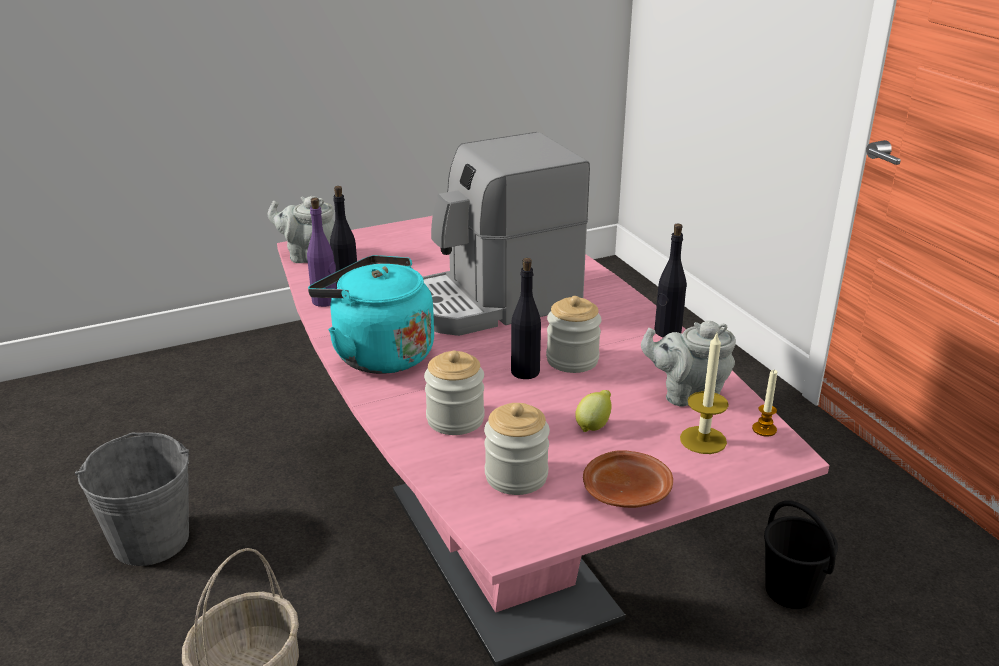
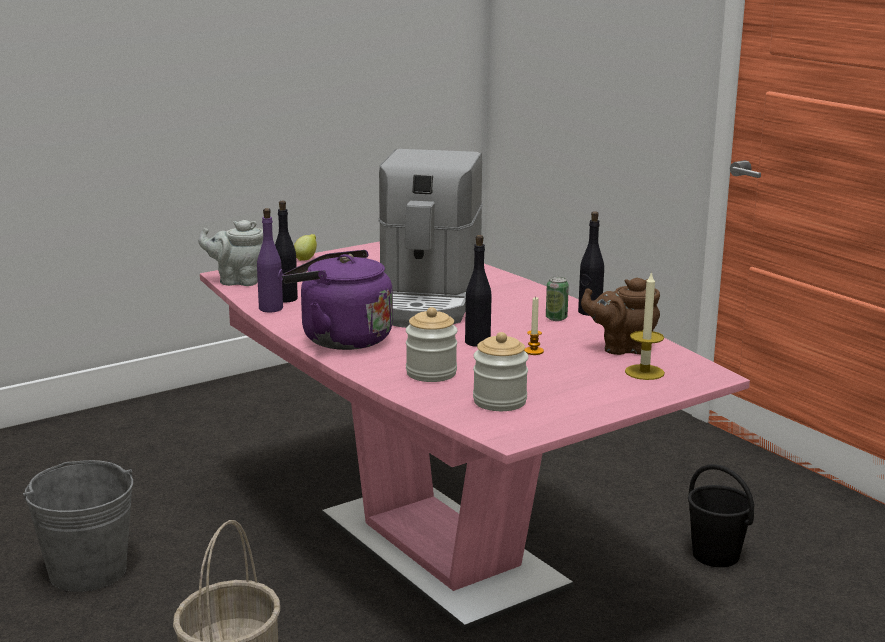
camera: 10 degrees left, 10 degrees down
(378, 354) = (340, 339): turquoise kettle -> purple kettle
(492, 303) = (427, 302): coffee machine -> coffee machine turned 45 degrees counterclockwise
(572, 360) = (515, 333): jar -> none
(594, 425) = (551, 370): lemon -> lemon (306, 259)
(626, 339) = (556, 318): none -> can
(627, 492) = (594, 404): brown plate -> none
(688, 395) = (622, 348): grey teapot -> brown teapot
(764, 429) = (691, 363): candle -> candle (533, 351)

